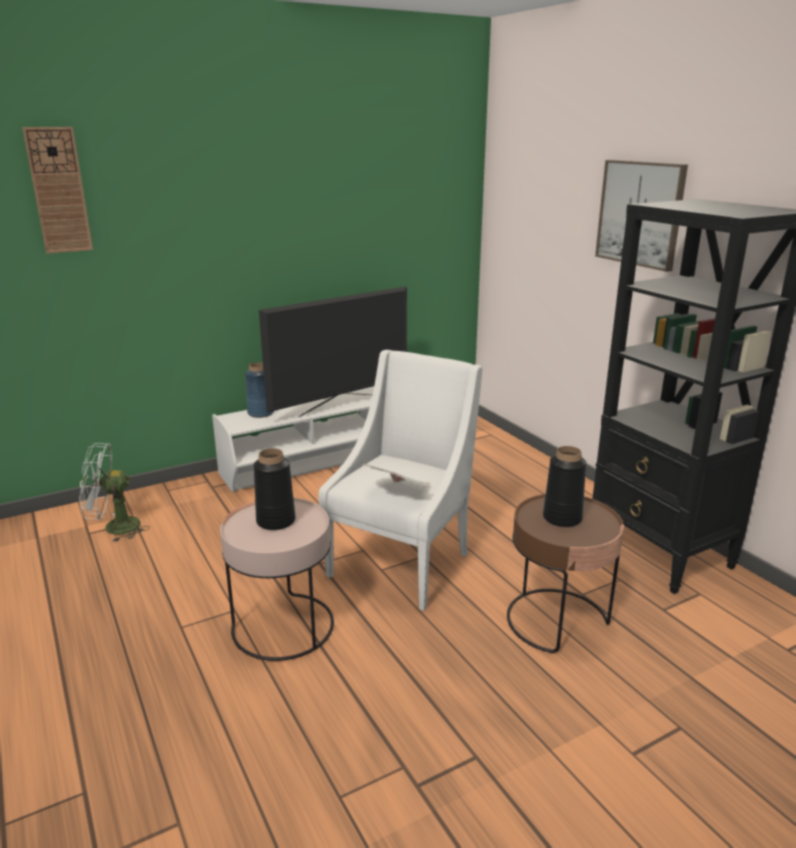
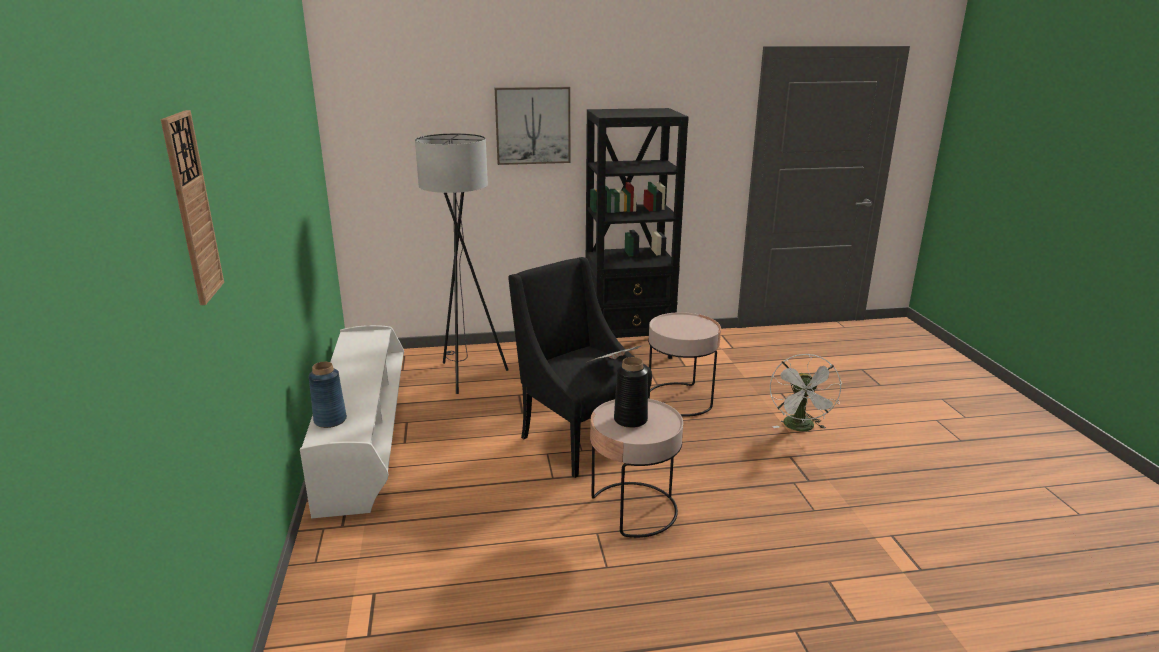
camera: 70 degrees left, 0 degrees up
(114, 528) = (375, 612): white fan -> white fan (800, 428)
(340, 405) = (365, 376): television -> none
(402, 563) = (578, 439): white armchair -> black armchair
(484, 470) = (465, 374): none -> grey floor lamp
(557, 620) = (679, 399): brown side table -> pink side table
(562, 518) = (681, 327): black vase -> none

